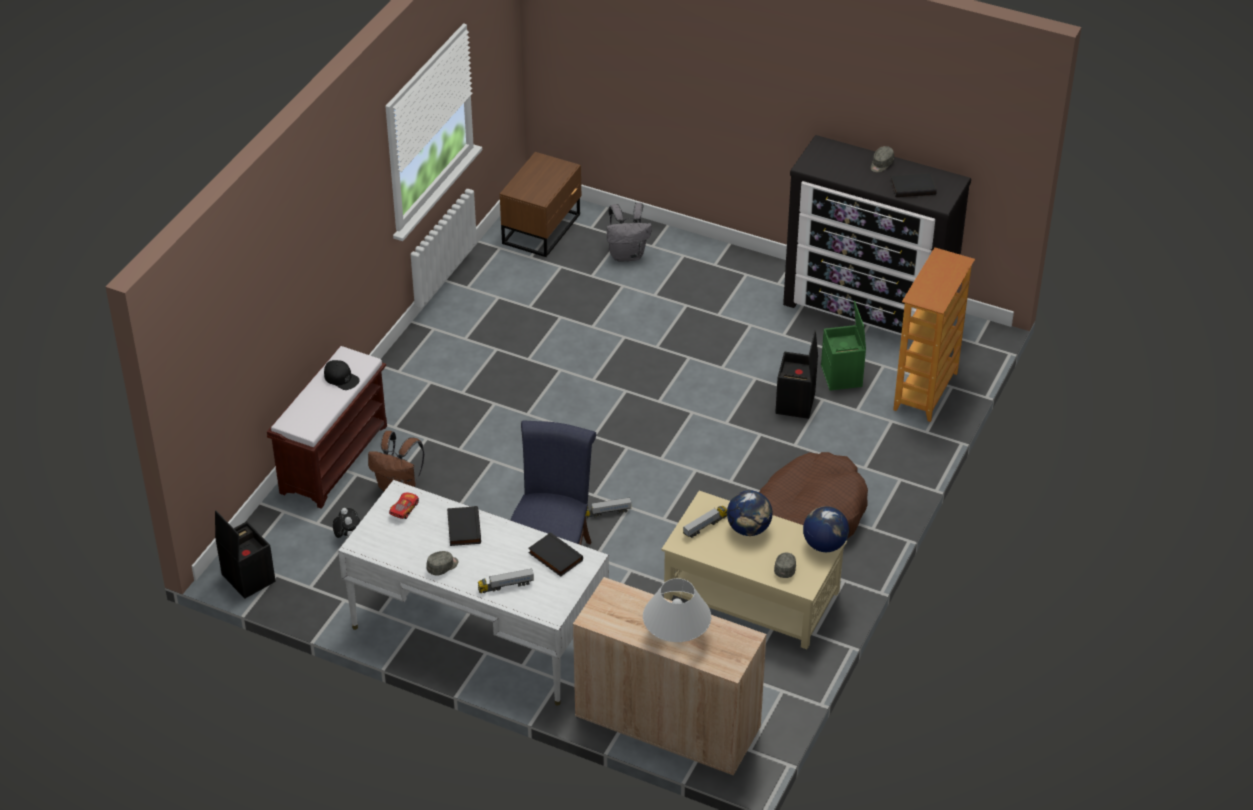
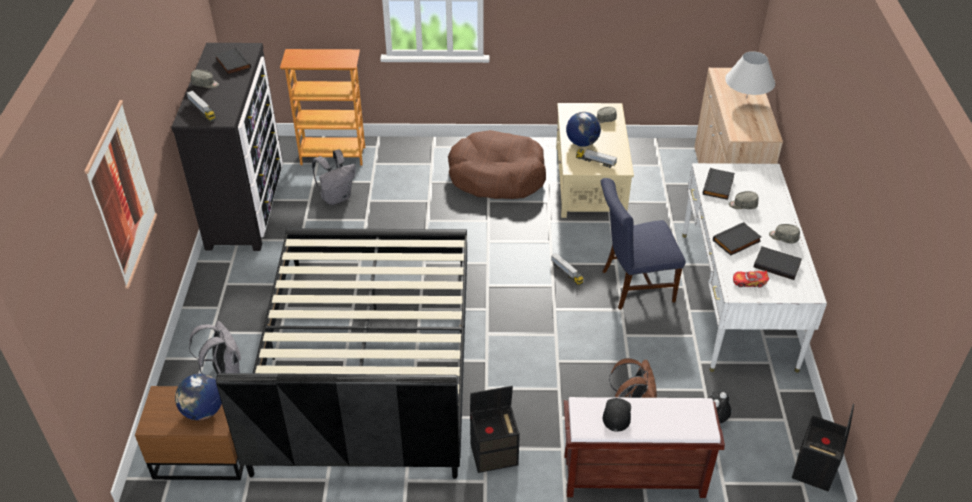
camera: 115 degrees left, 0 degrees up
(410, 541) = (777, 264): none -> black book
(506, 586) = (768, 200): toy truck -> toy truck (202, 111)
(512, 561) = (742, 205): none -> grey cap
(581, 339) = (366, 360): none -> black bed
(688, 75) = (122, 194): none -> picture
(796, 404) = (382, 212): black storage box -> black storage box (495, 453)
(824, 545) = (570, 109): globe -> globe (203, 411)
(842, 376) = (336, 197): green storage box -> grey backpack

